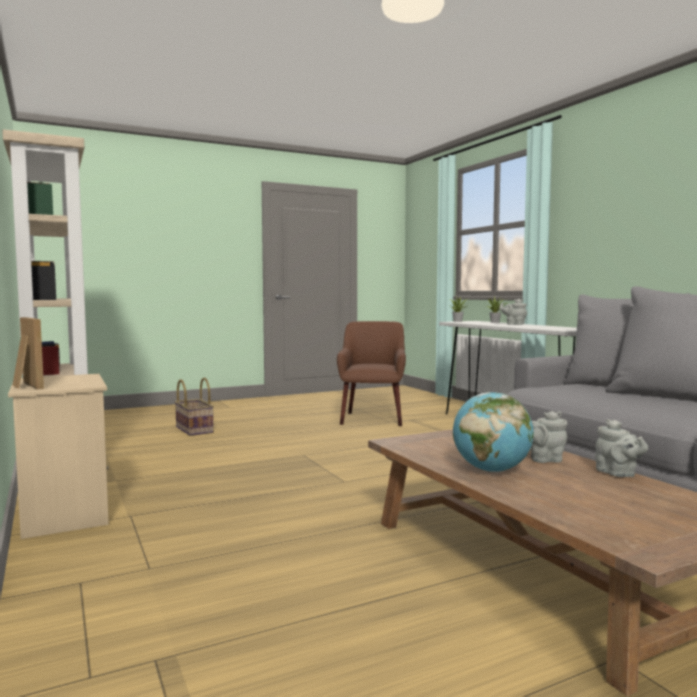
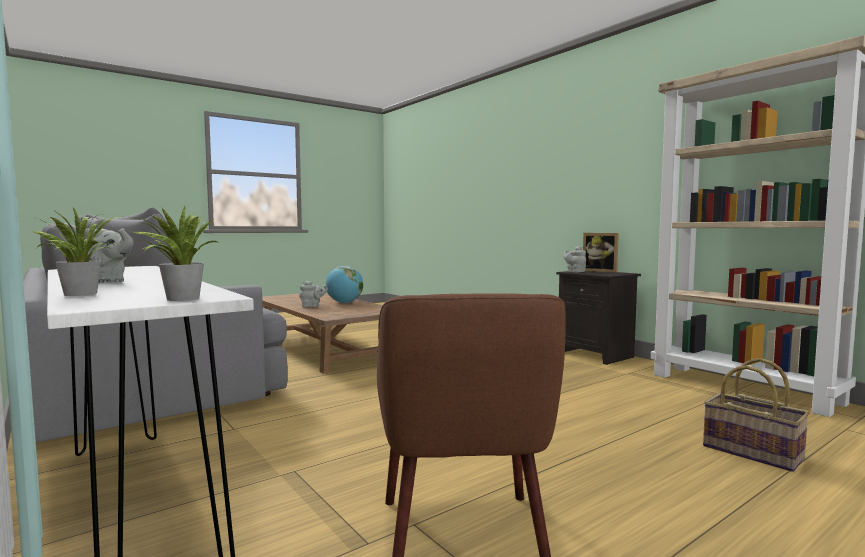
camera: 170 degrees right, 0 degrees up
(62, 514) = (596, 355): beige nightstand -> black nightstand
(618, 474) = (285, 303): grey teapot -> grey teapot (574, 271)

